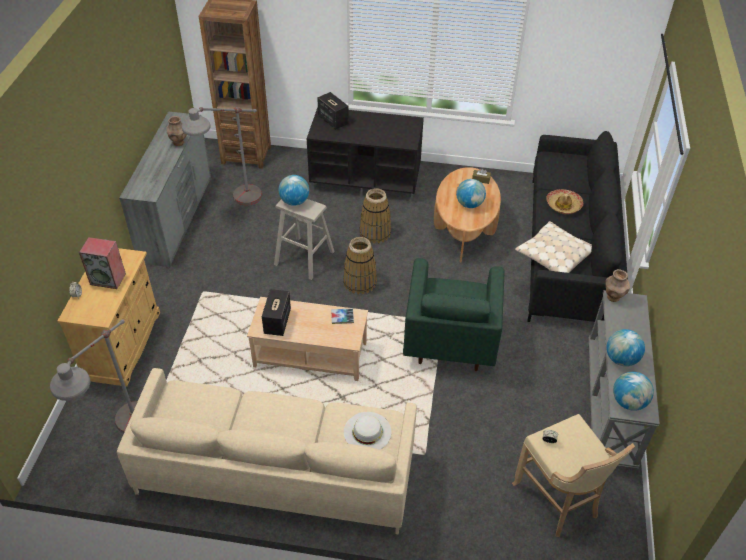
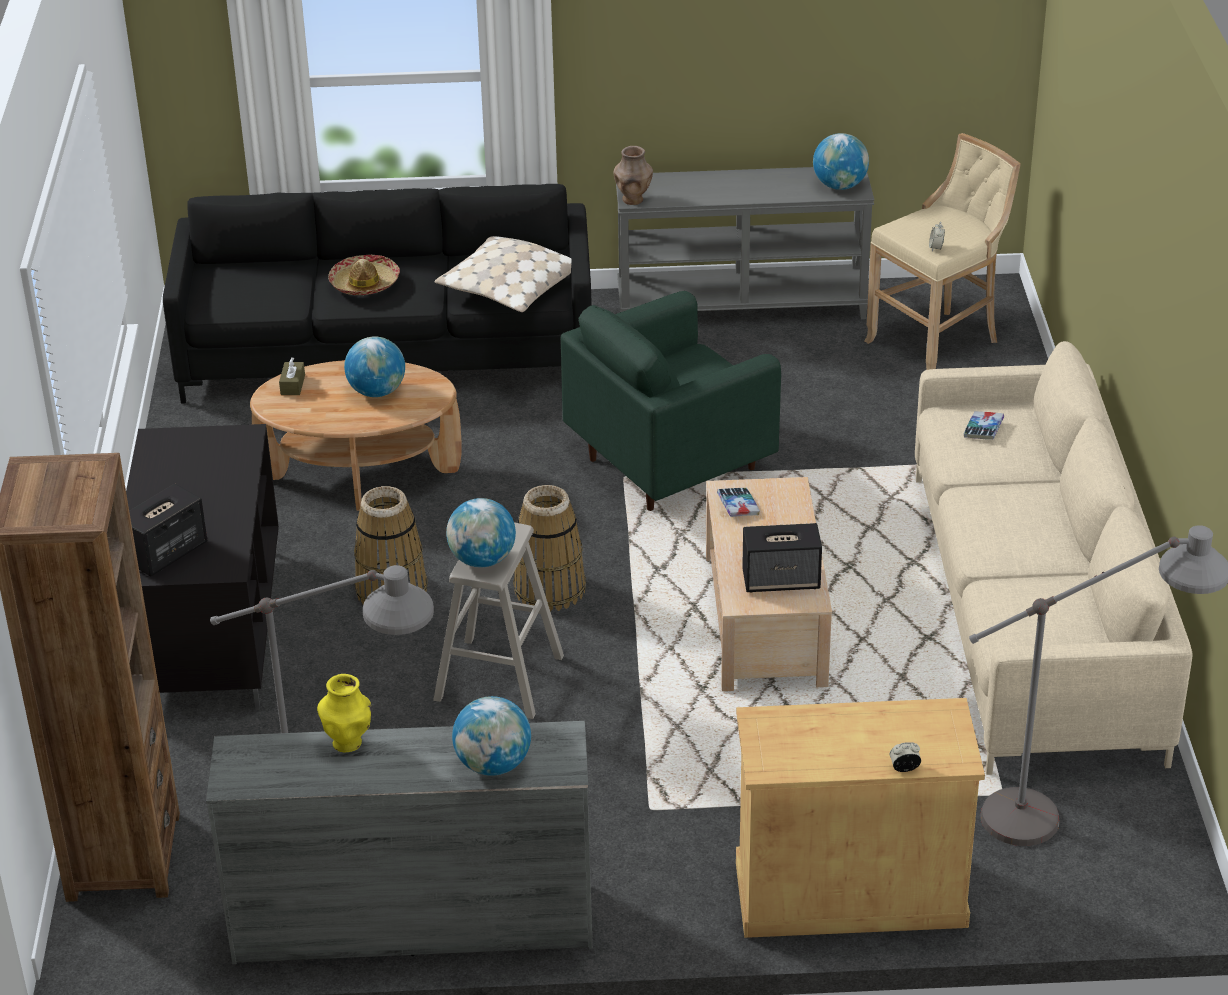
camera: 100 degrees left, 10 degrees down
(108, 279) = (839, 737): speaker -> none
(178, 143) = (348, 742): brown vase -> yellow vase
(367, 431) = (983, 429): white hat -> book
(450, 342) = (669, 464): green armchair -> green armchair turned 150 degrees clockwise
(621, 359) = (761, 192): globe -> globe (493, 765)

